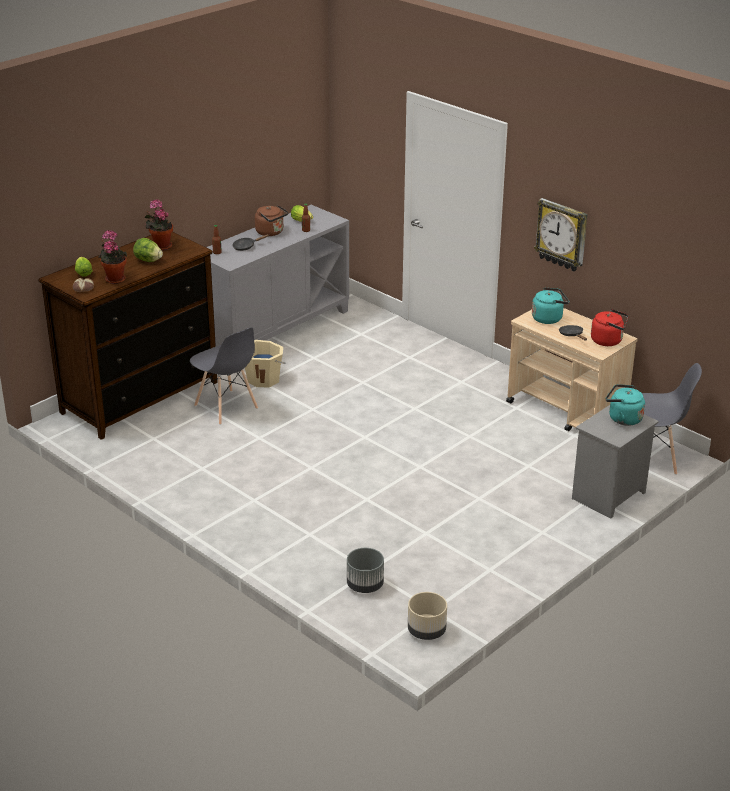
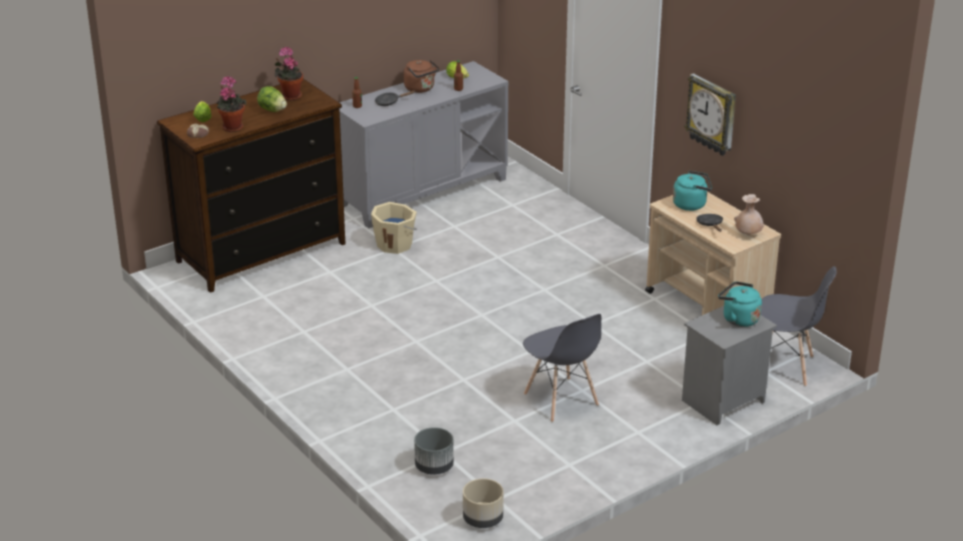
camera: 10 degrees right, 0 degrees up
(226, 407) = (346, 271): grey chair -> grey chair (561, 400)
(608, 341) = (748, 234): red kettle -> beige vase

